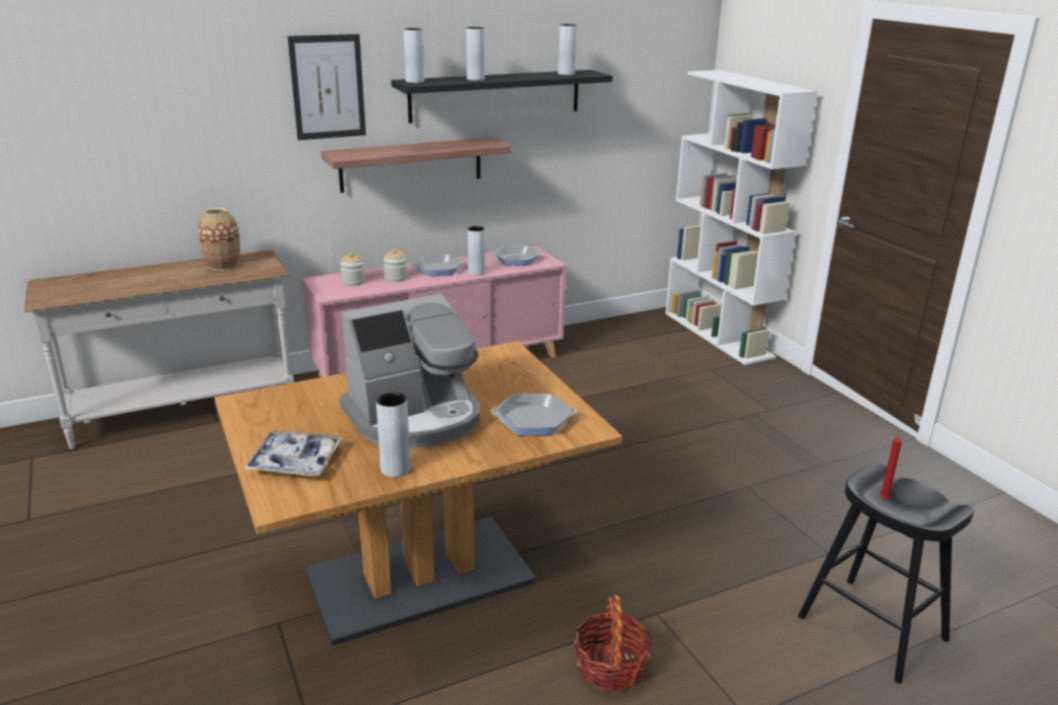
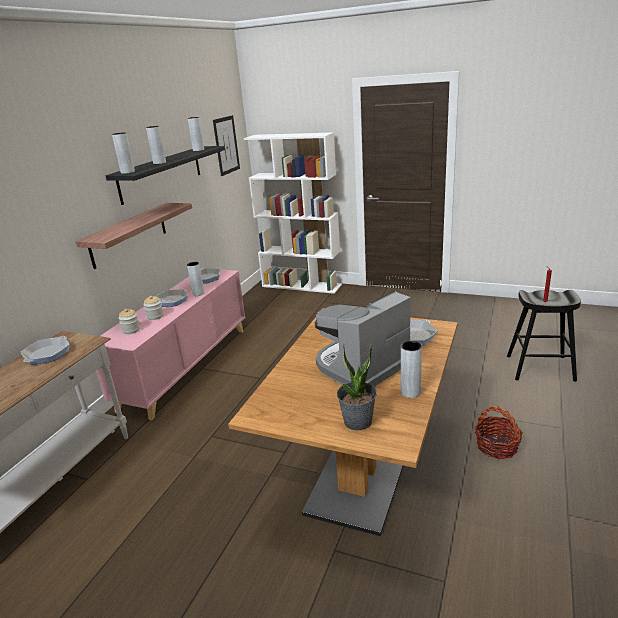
camera: 40 degrees left, 0 degrees up
(223, 265) = (47, 354): vase -> frying pan
(295, 461) = (358, 421): tray -> potted plant
(328, 87) = (69, 190): picture -> picture (226, 145)
(415, 417) = (361, 365): coffee machine -> coffee machine turned 150 degrees counterclockwise

